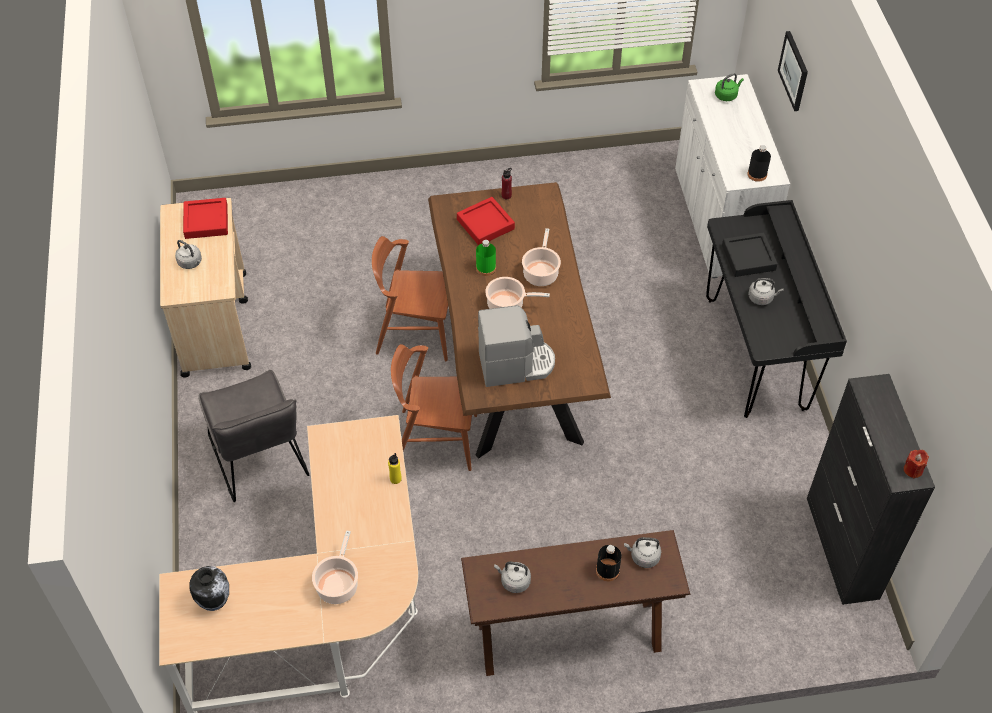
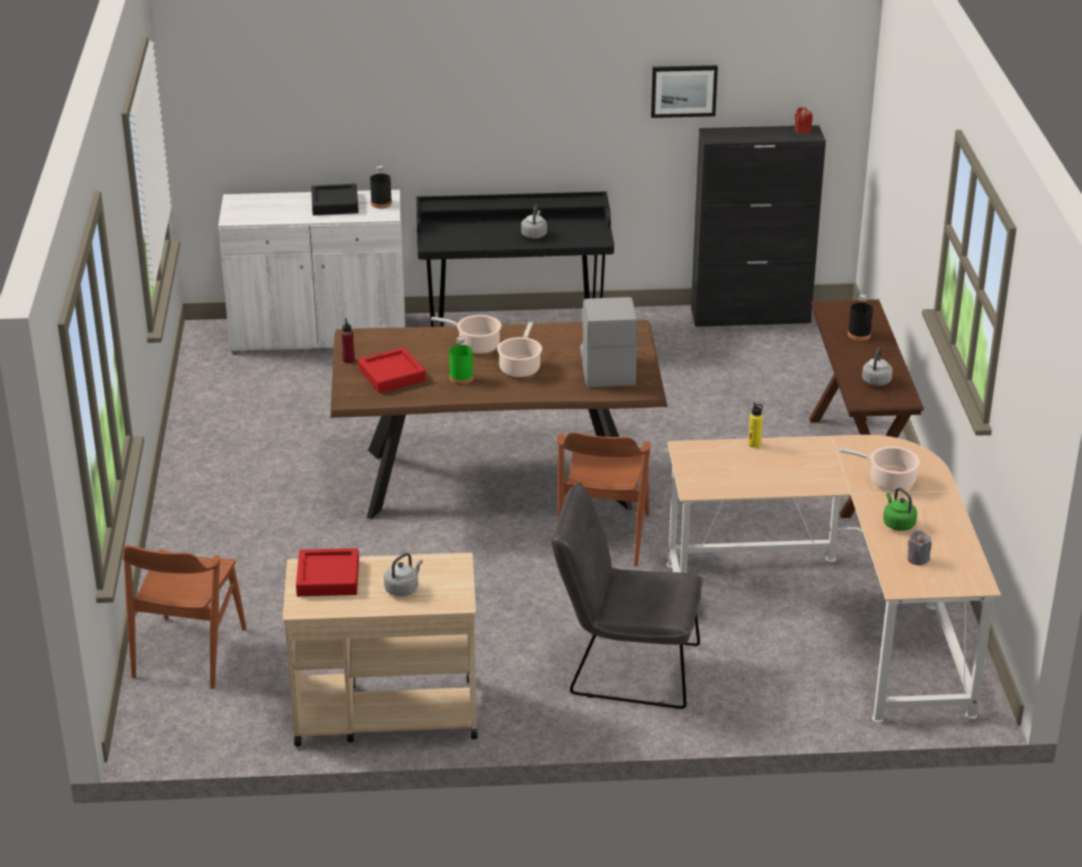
camera: 85 degrees left, 20 degrees down
(215, 601) = (917, 559): vase -> grey candle
(261, 462) = (624, 668): grey chair -> grey chair turned 150 degrees counterclockwise
(415, 332) = (439, 545): brown chair -> brown chair (189, 652)
(643, 557) = (843, 316): grey kettle -> none
(726, 95) = (253, 207): green kettle -> green kettle (897, 523)
(748, 258) = (479, 236): black tray -> black tray (335, 204)
(794, 70) = (334, 93): picture -> picture (683, 90)

